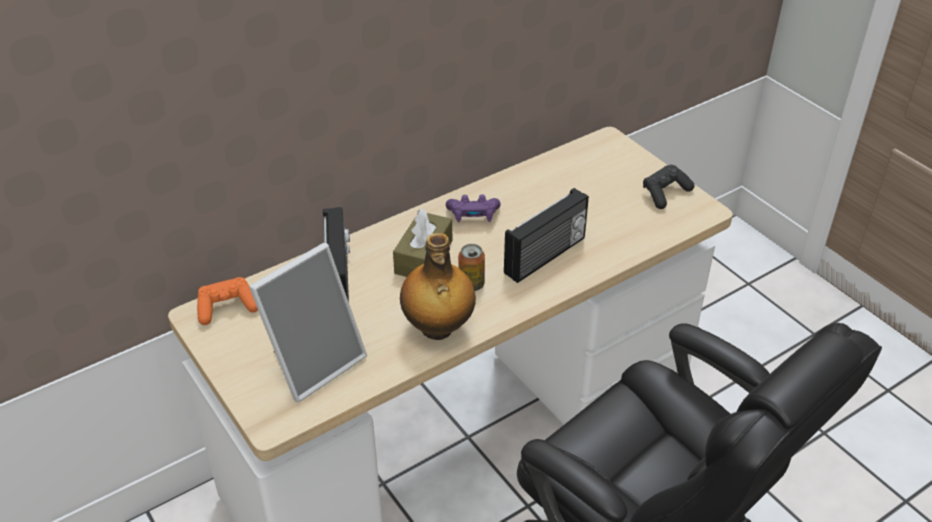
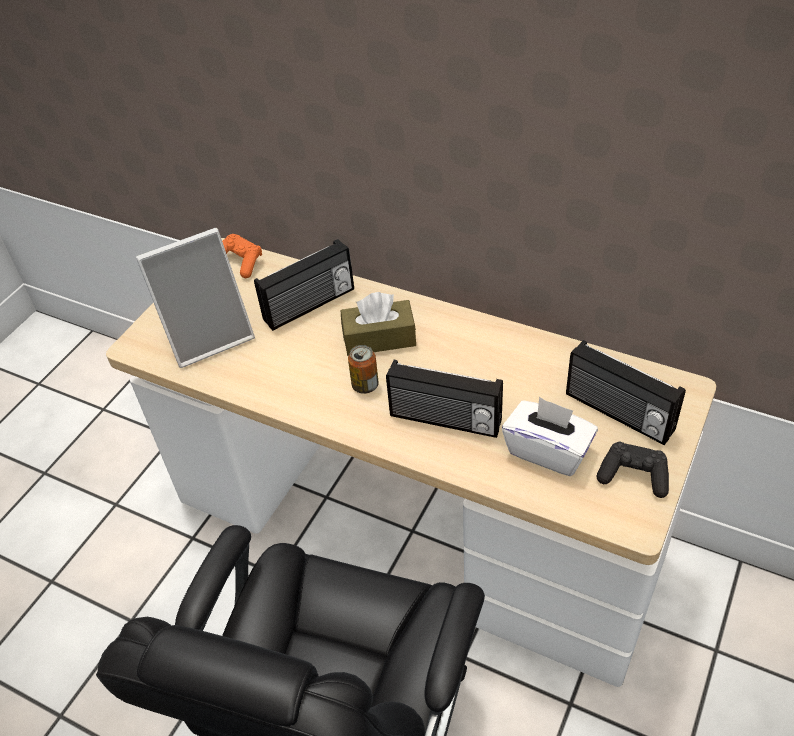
camera: 65 degrees right, 5 degrees up
(313, 362) = (209, 336): picture frame -> picture frame turned 45 degrees counterclockwise
(437, 328) = (293, 389): bottle -> none
(473, 216) = (463, 344): purple game controller -> none
(606, 176) = (618, 414): none -> radio
(615, 220) = (548, 451): none -> white tissue box

